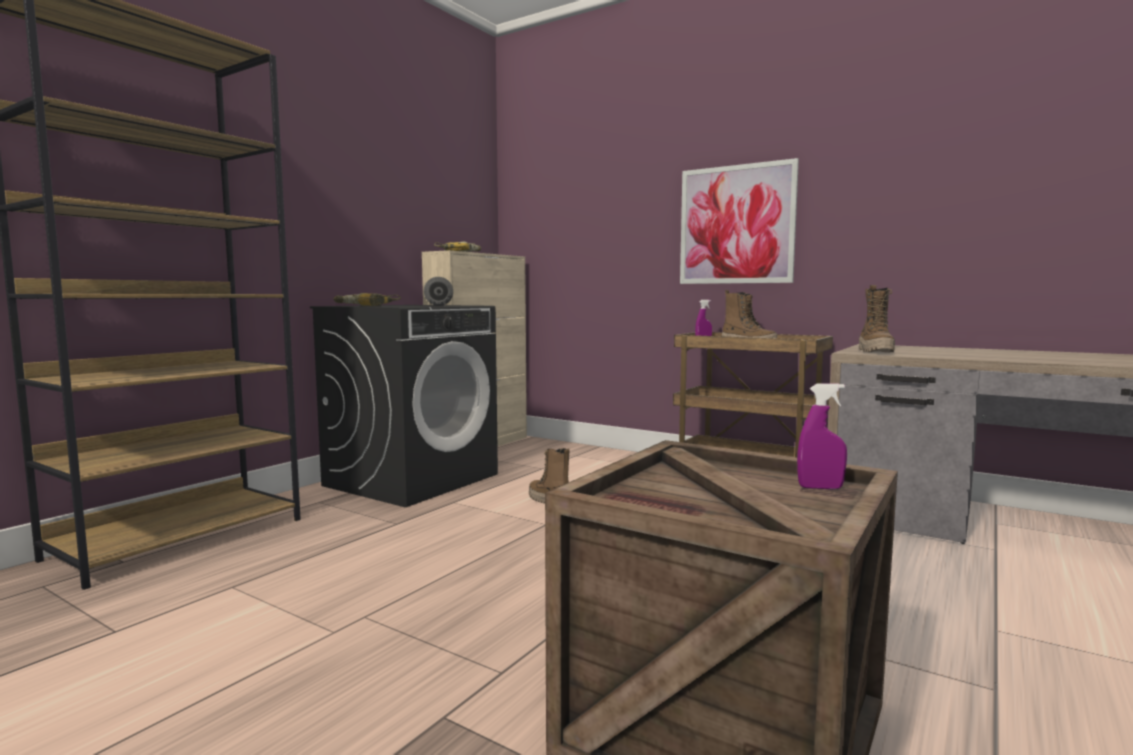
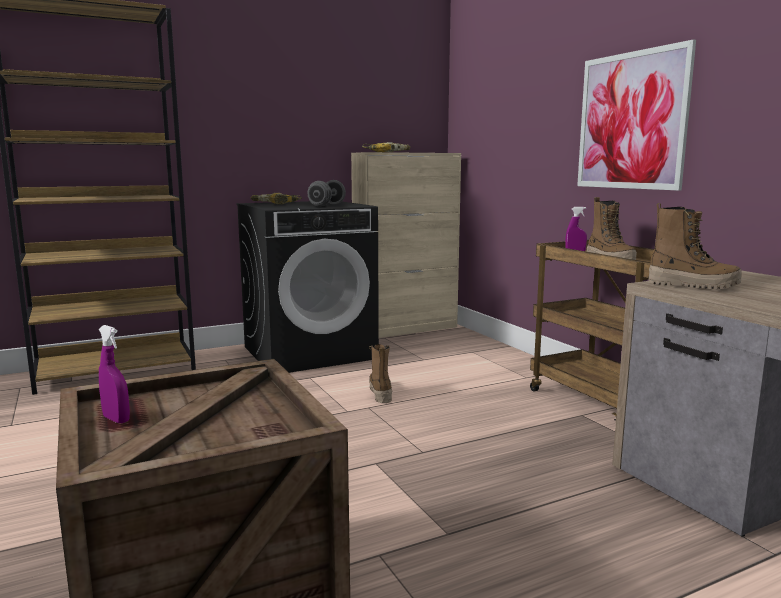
camera: 30 degrees right, 5 degrees up
(820, 487) = (273, 429): purple spray bottle -> purple spray bottle (116, 419)
(875, 351) = (692, 285): boot -> boot turned 105 degrees counterclockwise

